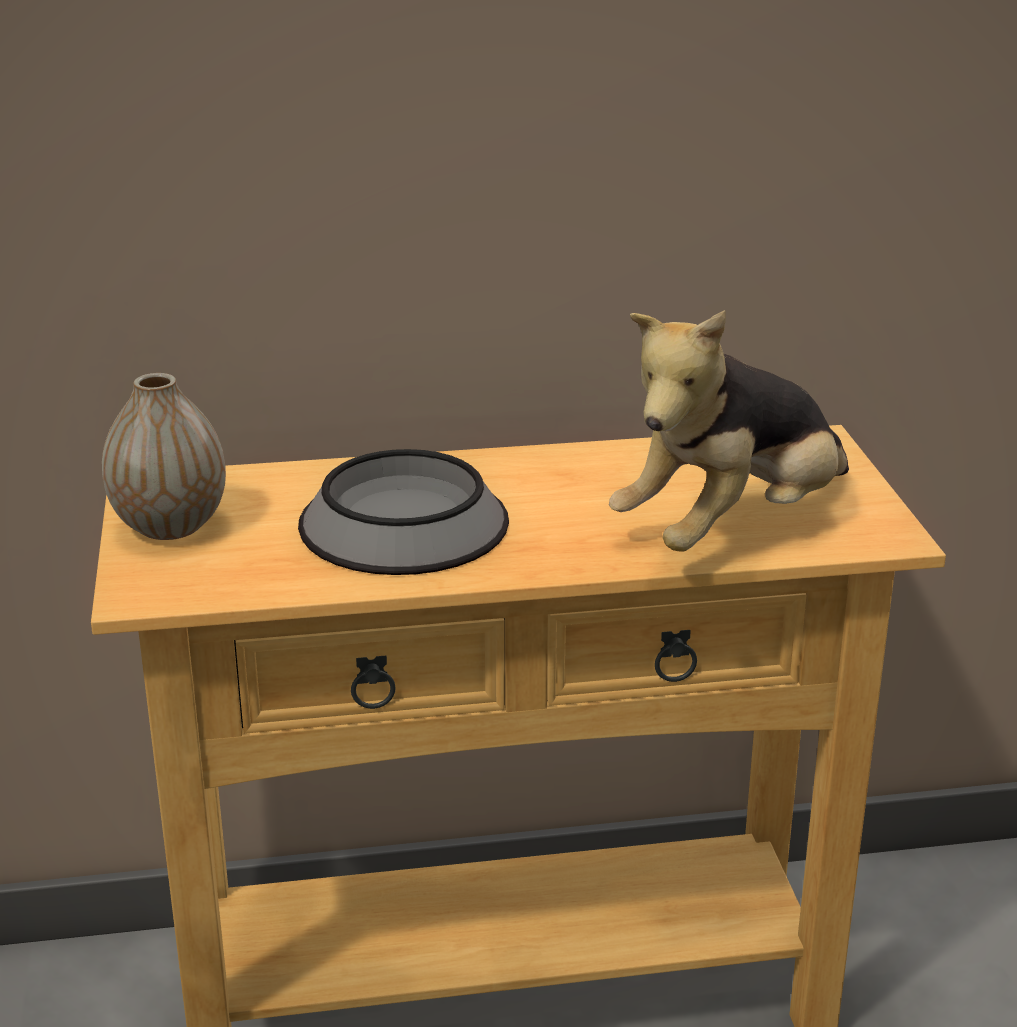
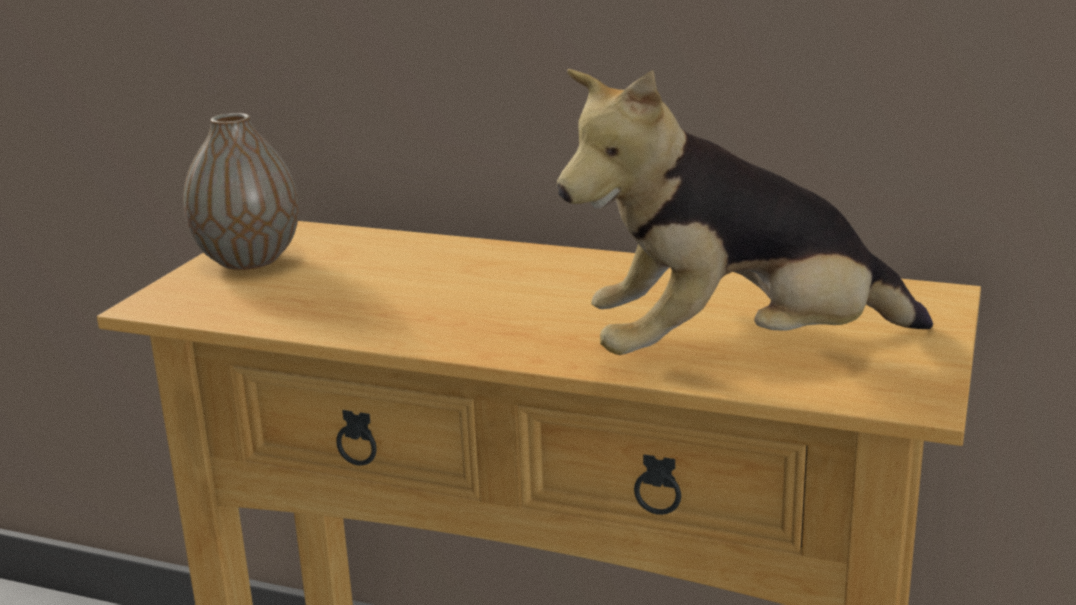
camera: 30 degrees right, 5 degrees down
(402, 522) = (432, 291): bowl -> none

